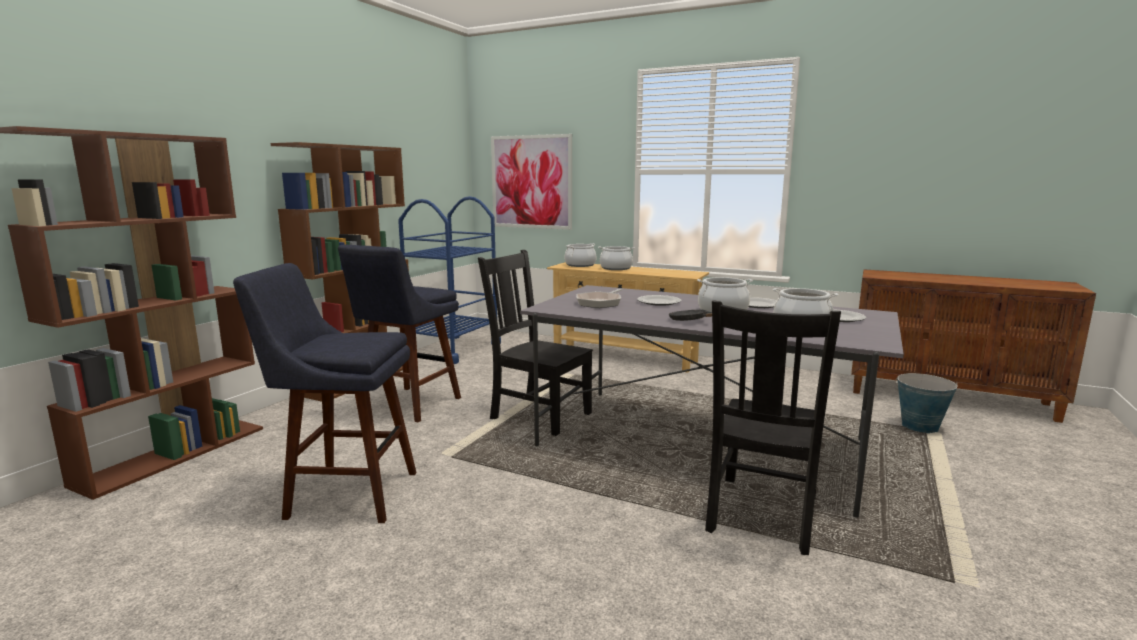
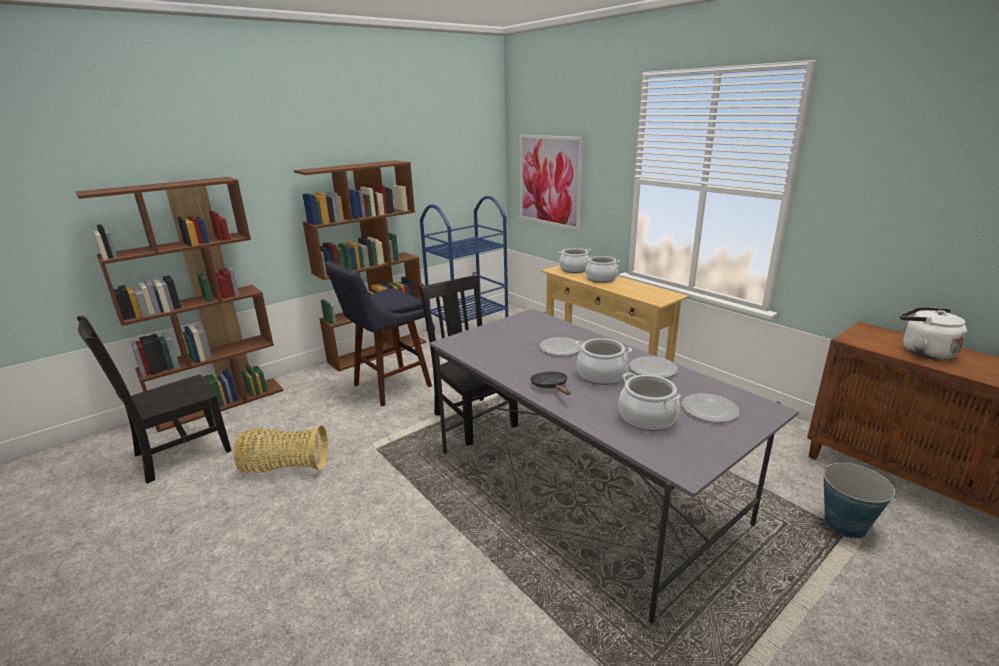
camera: 25 degrees right, 10 degrees up
(345, 494) = (284, 467): blue stool -> basket
(600, 303) = (507, 341): frying pan -> none
(761, 515) = (562, 588): black chair -> black chair (179, 454)
(928, 277) = (923, 351): none -> white kettle

